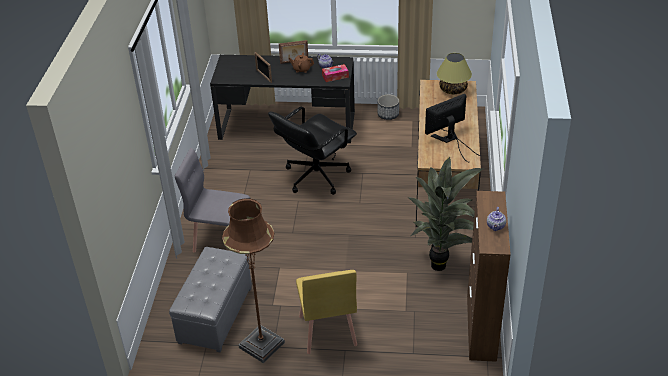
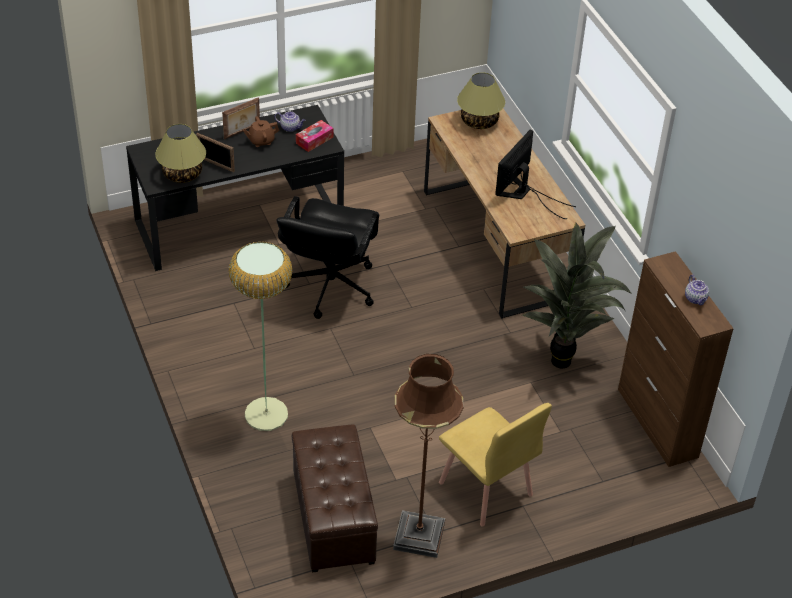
camera: 30 degrees left, 5 degrees up
(215, 315) = (332, 519): grey ottoman -> brown ottoman
(221, 239) = (266, 414): grey chair -> floor lamp
(239, 77) = (182, 174): none -> table lamp
(388, 114) = (365, 170): planter -> none

